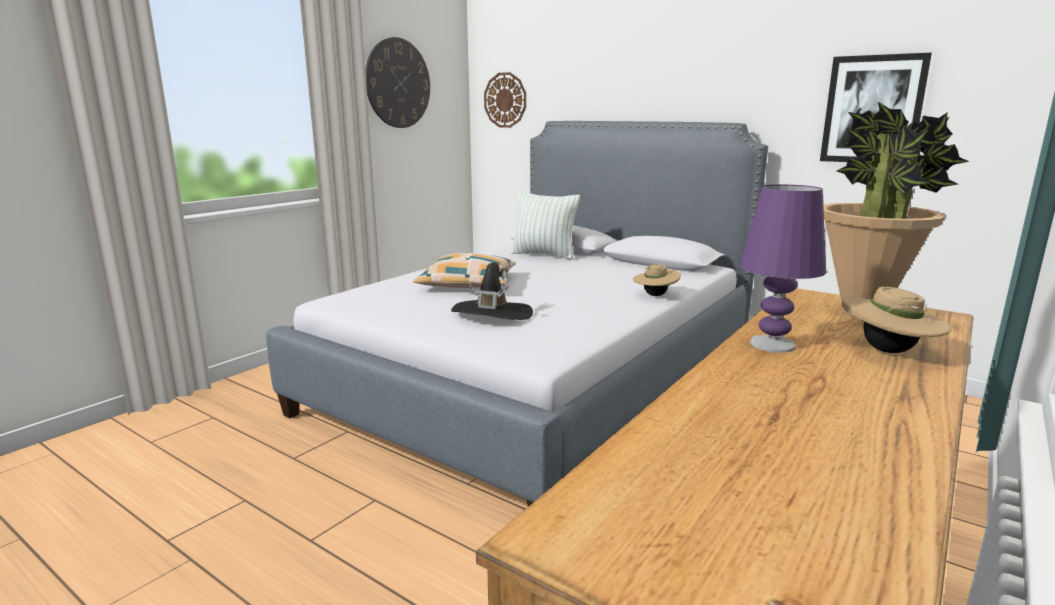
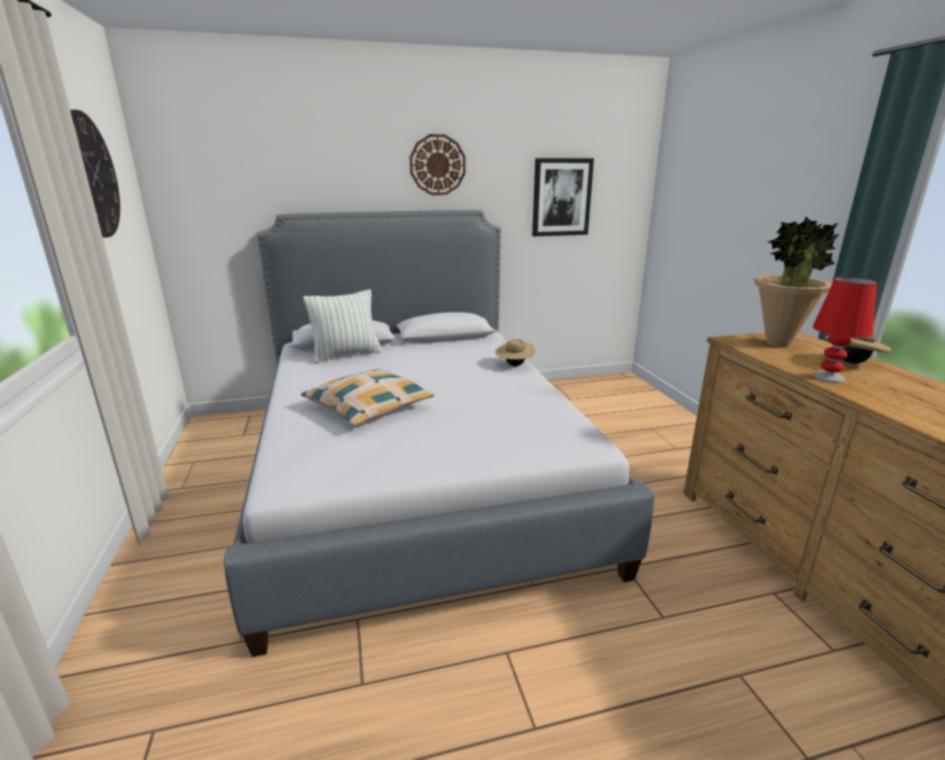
camera: 50 degrees left, 5 degrees up
(492, 314) = (468, 427): black hat -> none
(505, 100) = (203, 191): wall clock -> wall clock (437, 165)
(773, 344) = (829, 377): purple table lamp -> red table lamp

